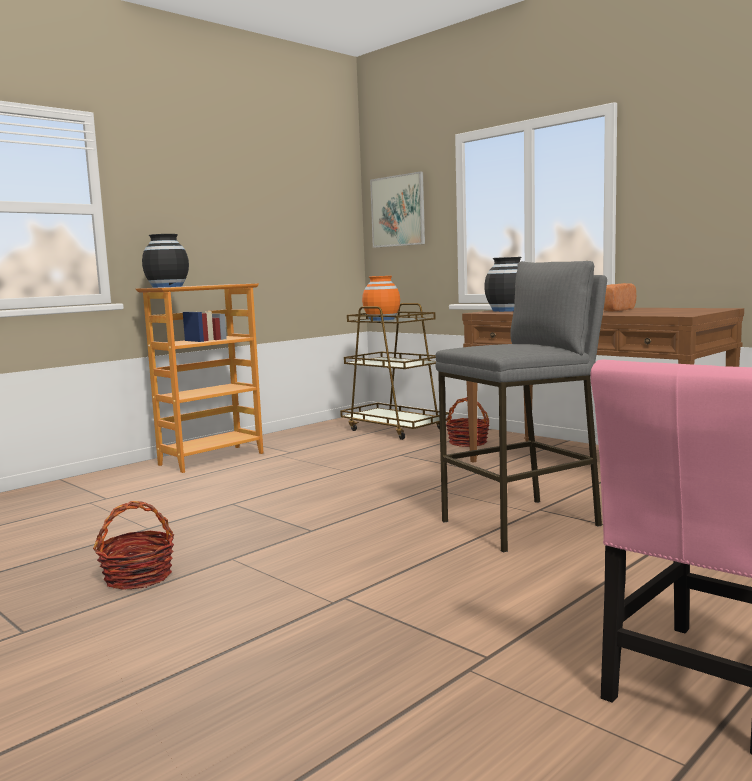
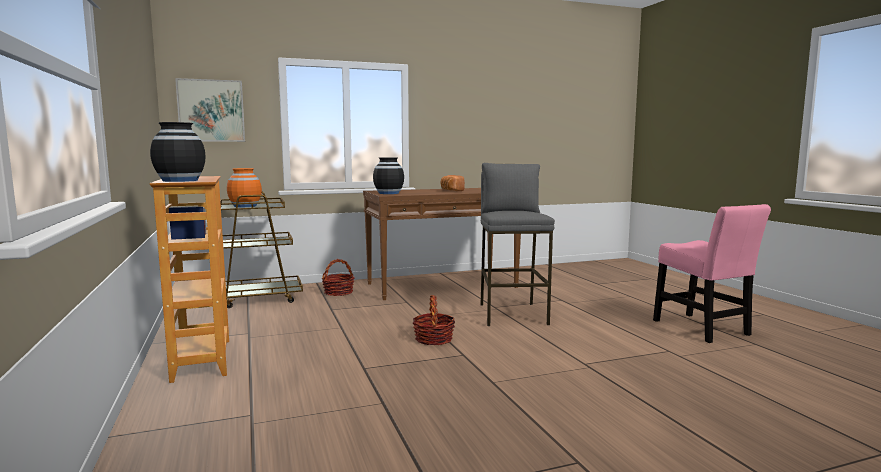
camera: 65 degrees left, 0 degrees up
(138, 577) = (499, 414): basket -> basket (433, 339)

